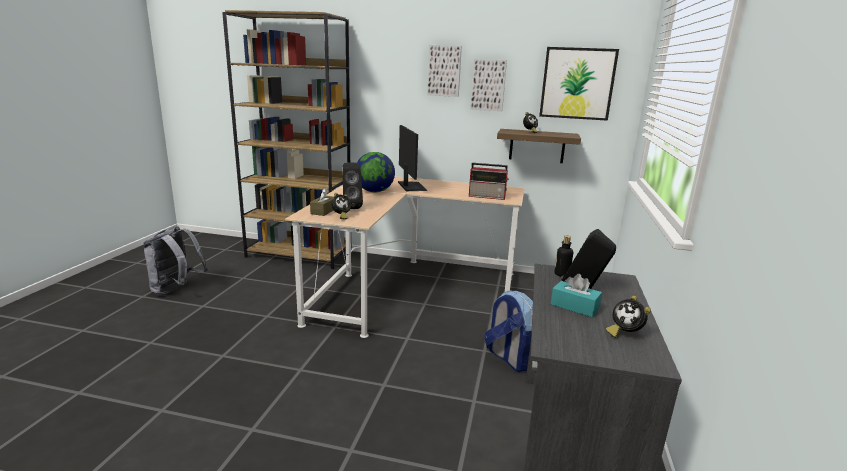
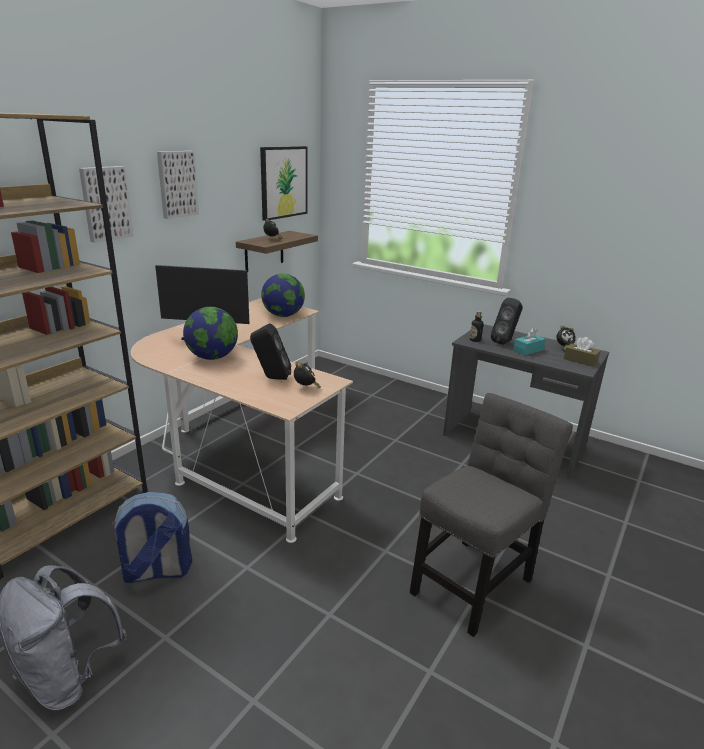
camera: 70 degrees left, 5 degrees up
(269, 426) = (474, 581): none -> grey chair
(324, 211) = (276, 394): brown tissue box -> brown tissue box (580, 360)
(488, 85) = (219, 195): picture -> picture (105, 203)
(488, 196) = (283, 315): radio -> globe
(509, 358) = (411, 432): backpack -> backpack (156, 572)

